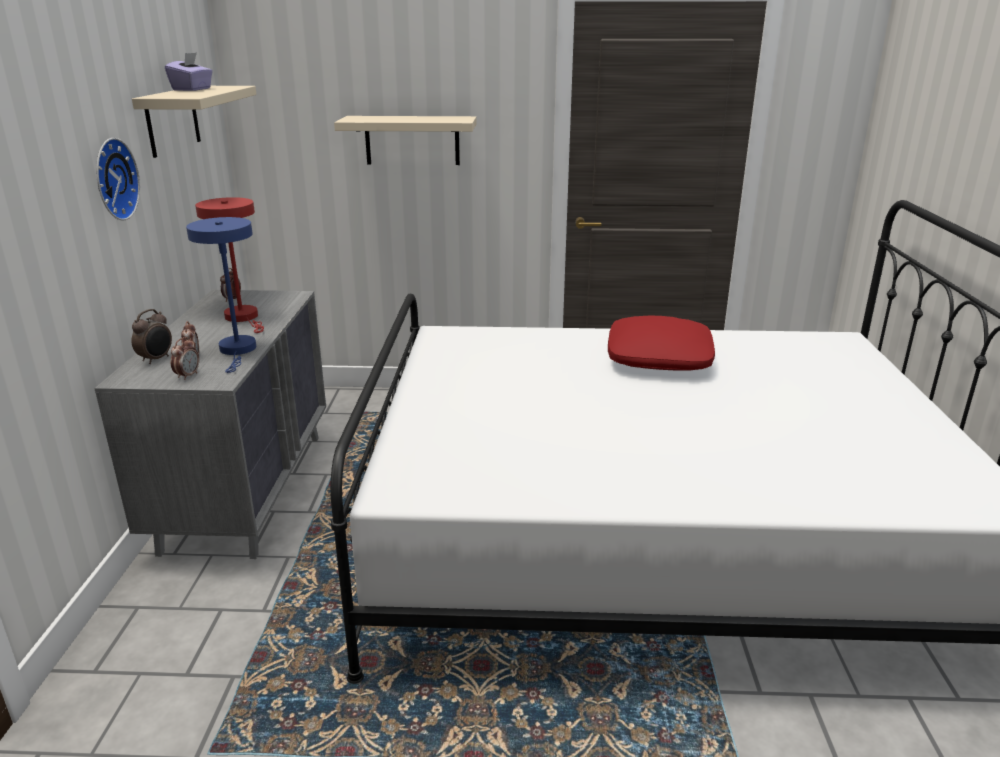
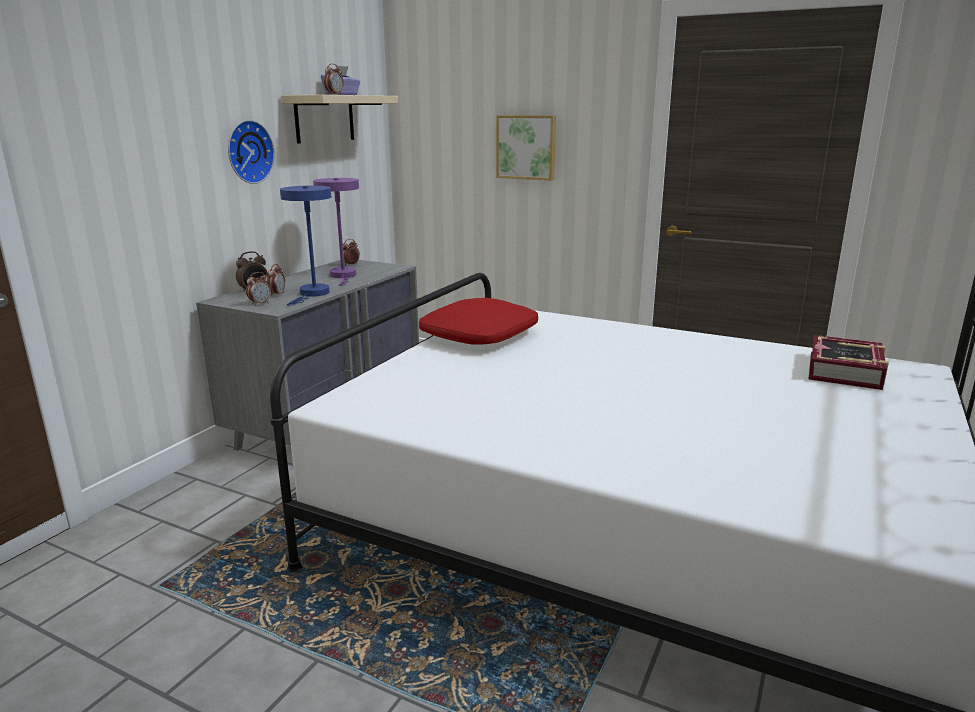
camera: 25 degrees right, 5 degrees down
(199, 93) = (334, 94): none -> alarm clock
(244, 318) = (343, 276): red table lamp -> purple table lamp
(412, 140) = (526, 147): beige shelf -> picture
(659, 358) = (682, 355): red pillow -> red pillow (480, 336)
(797, 351) = (845, 371): none -> book

